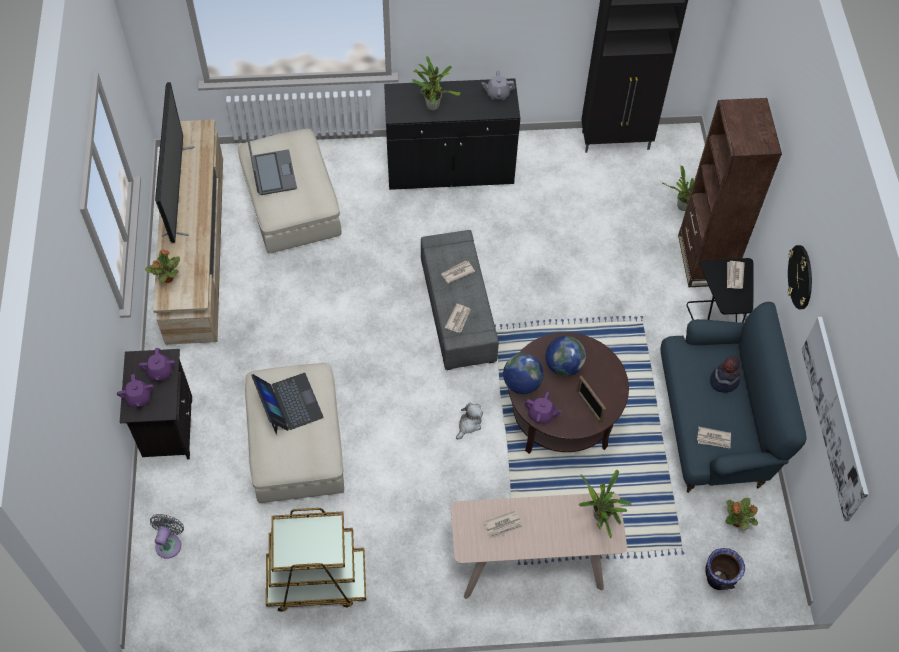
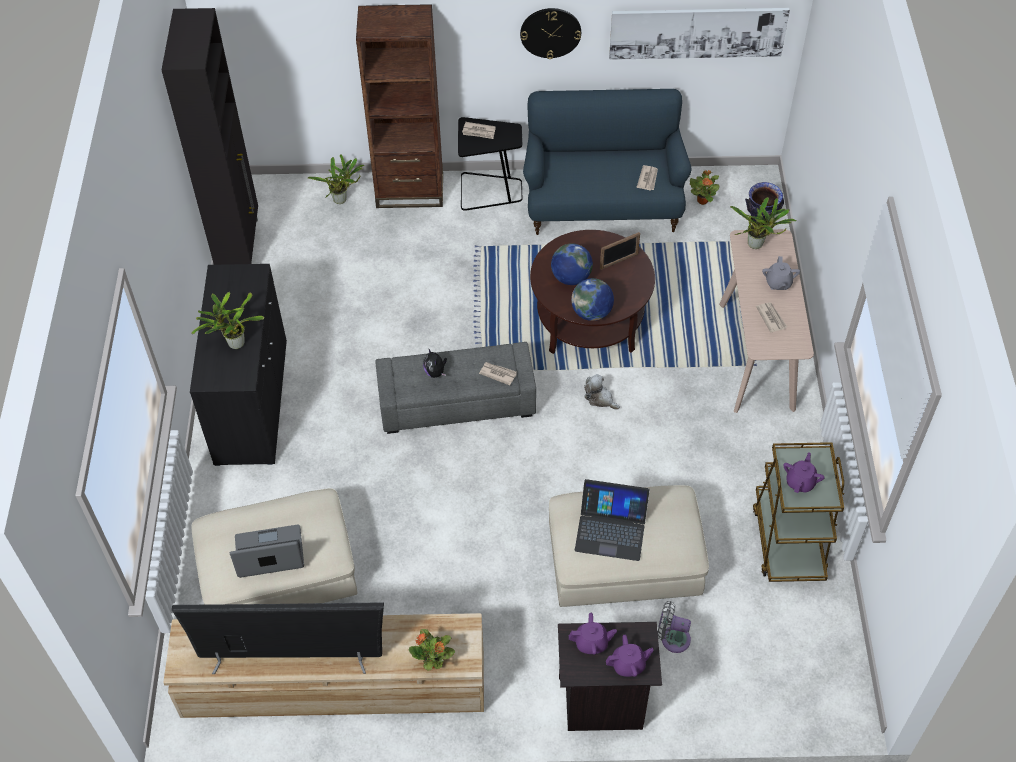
camera: 85 degrees left, 5 degrees down
(169, 543) = (753, 690): grey fan -> grey fan (672, 638)
(289, 404) = (611, 529): laptop -> laptop turned 150 degrees counterclockwise
(457, 272) = (435, 372): newspaper -> plush toy
(497, 93) = (229, 281): grey teapot -> grey teapot (778, 283)
(541, 415) = (629, 299): purple teapot -> purple teapot (800, 482)
(724, 380) = (584, 165): hat -> none

